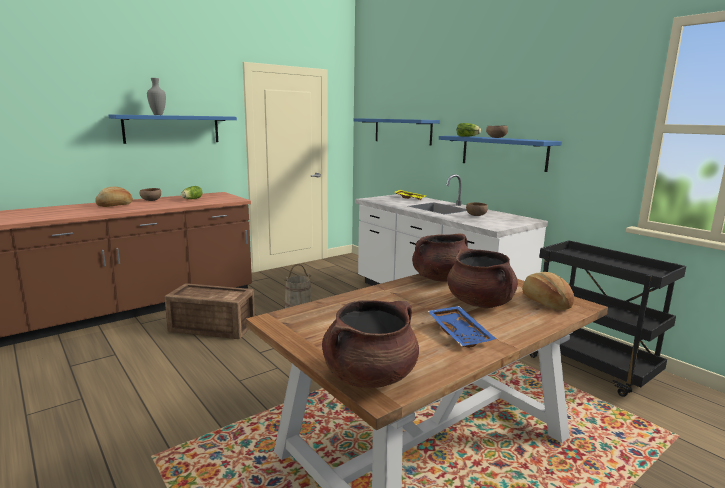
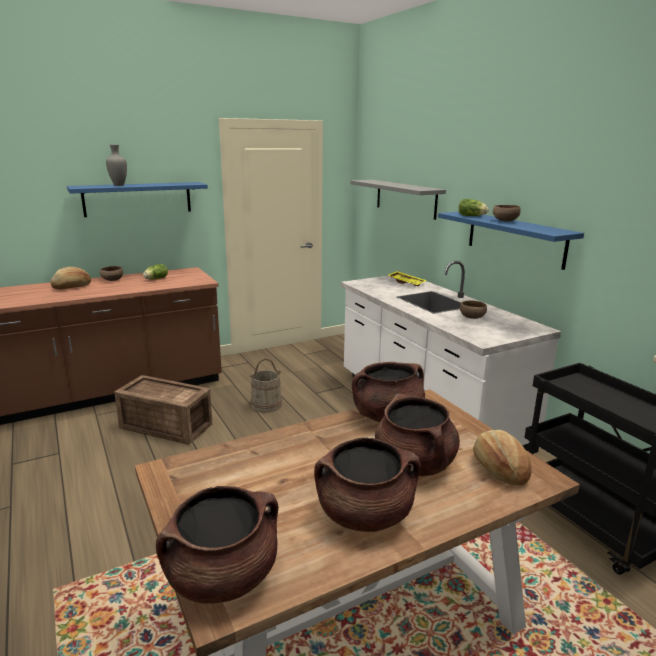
camera: 10 degrees right, 5 degrees up
(402, 131) = (405, 198): blue shelf -> grey shelf
(460, 333) = (365, 514): blue tray -> brown cooking pot

